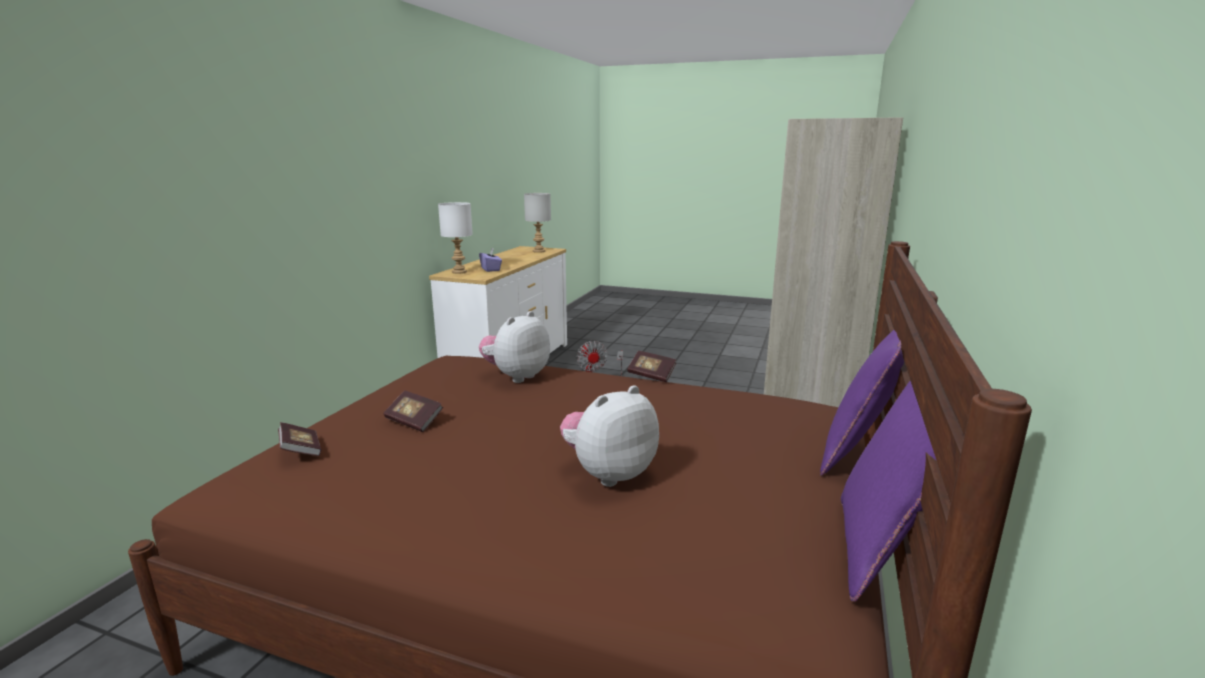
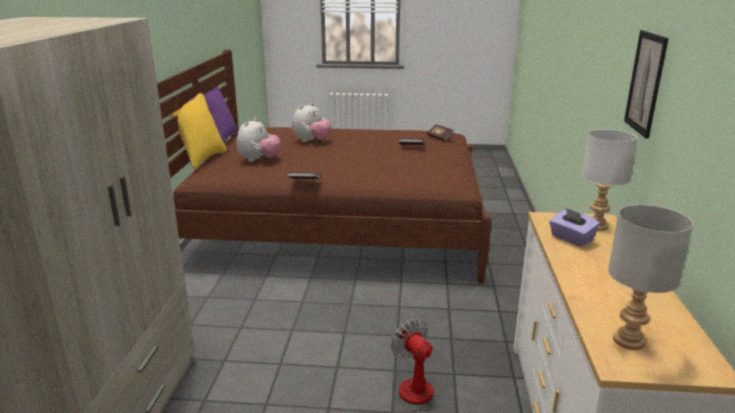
camera: 165 degrees right, 5 degrees up
(421, 170) = (645, 83): none -> picture
(516, 376) = (389, 170): plush toy -> plush toy (259, 160)
(859, 453) = (201, 159): purple pillow -> yellow pillow

